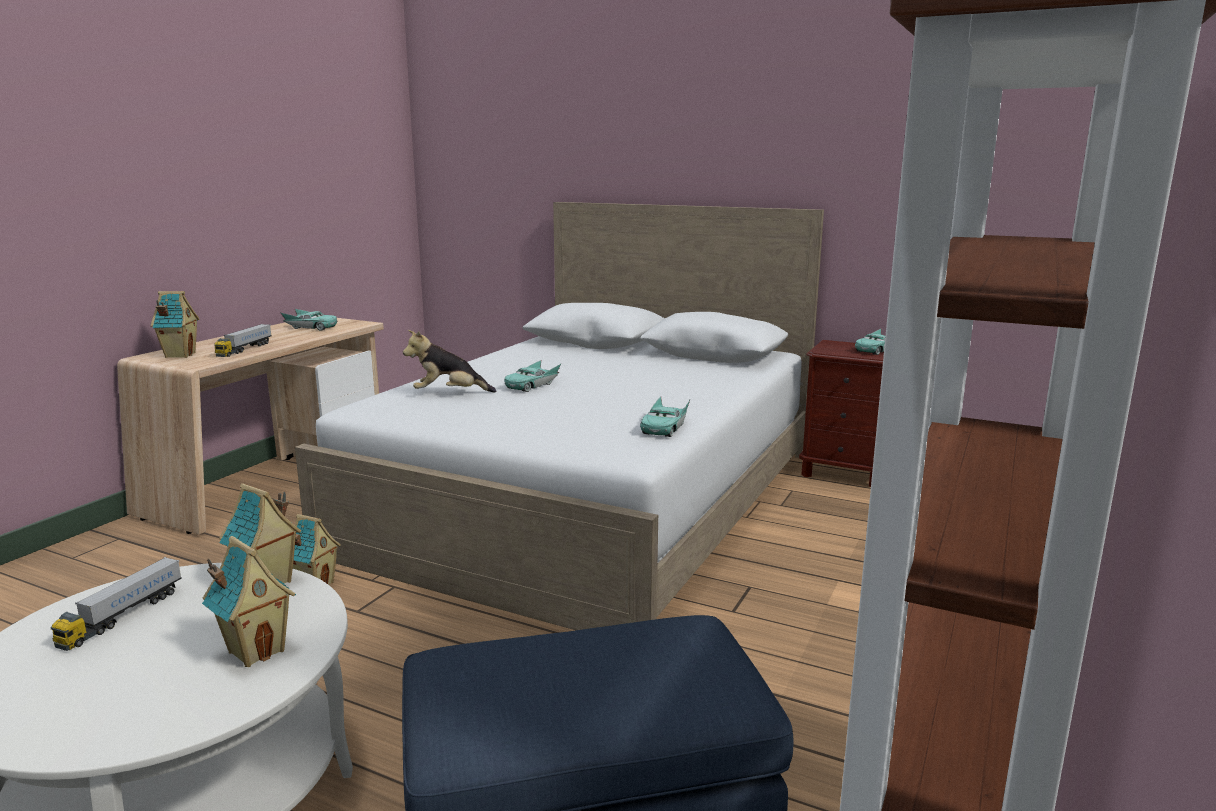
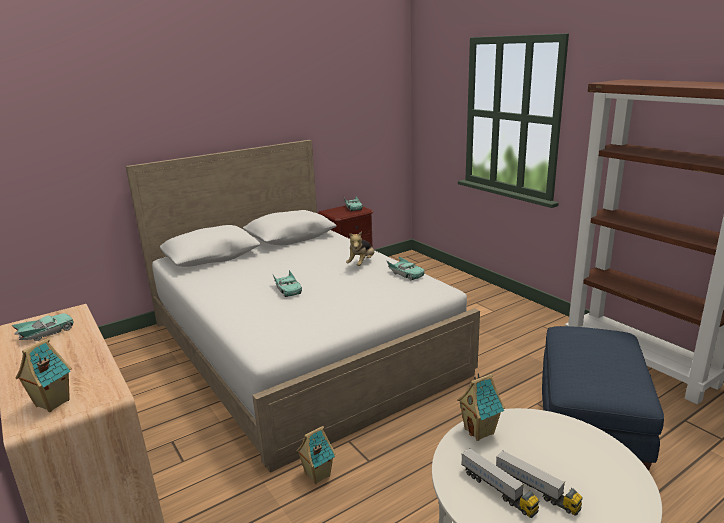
camera: 60 degrees left, 5 degrees up
(244, 349) = (86, 368): toy truck -> toy truck (536, 490)
(256, 650) = (559, 439): toy house -> none
(449, 394) = (272, 316): plush toy -> plush toy (361, 263)

